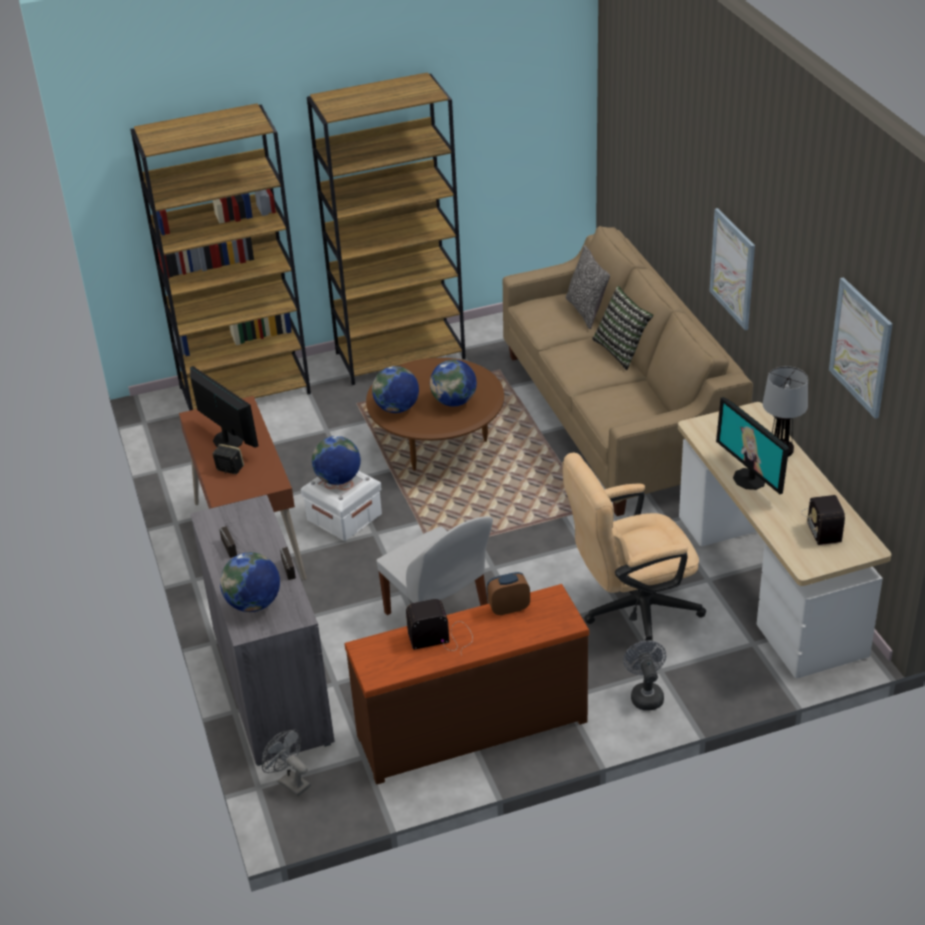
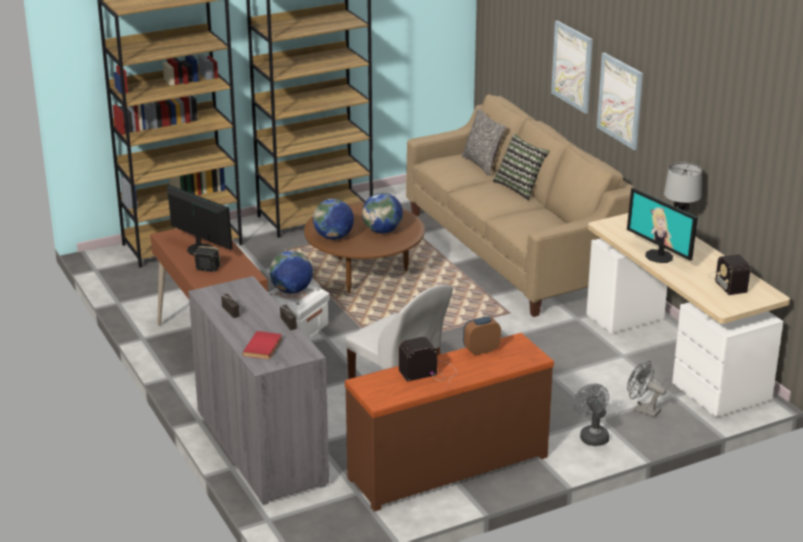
camera: 10 degrees left, 10 degrees down
(253, 604) = (264, 347): globe -> red book
(290, 782) = (295, 514): grey fan -> grey fan (642, 410)
(630, 610) = (563, 379): beige office chair -> none
(861, 347) = (752, 127): picture -> picture (572, 66)

